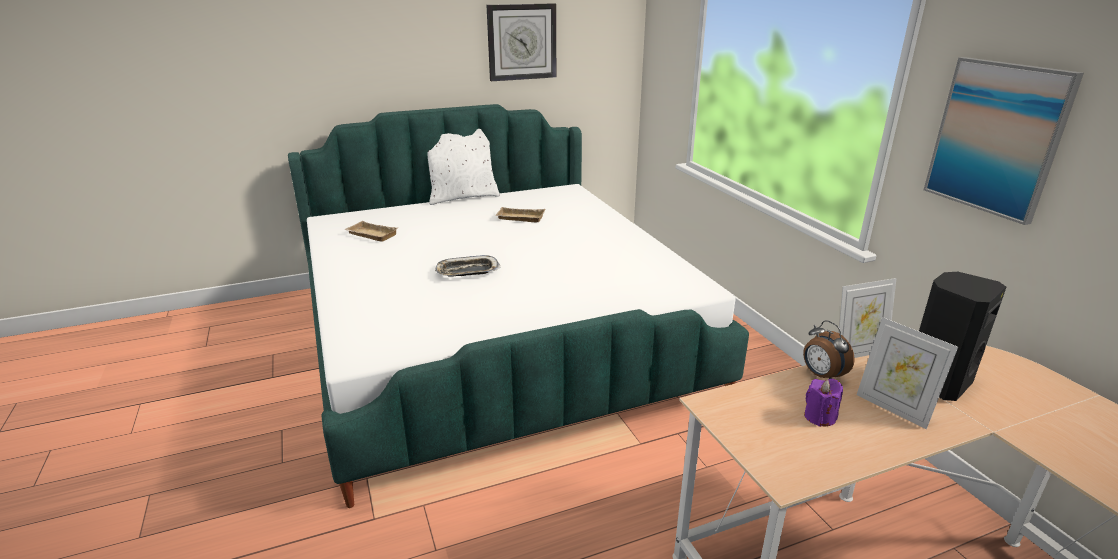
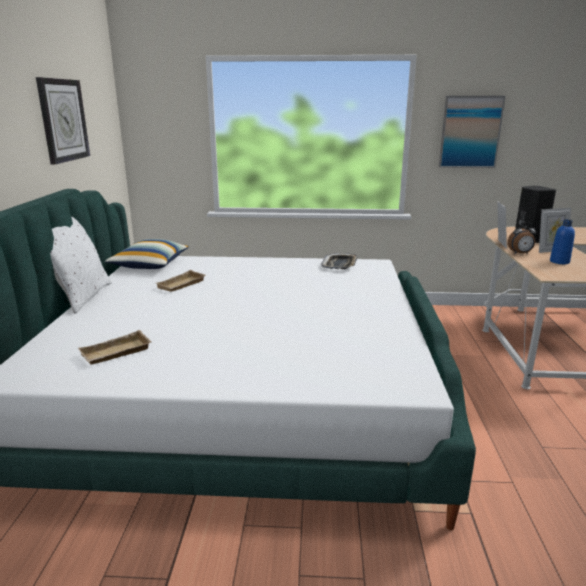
camera: 65 degrees left, 5 degrees down
(467, 271) = (275, 320): tray -> tray (340, 265)
(558, 195) = (149, 264): none -> pillow
(819, 417) = (559, 262): purple candle -> blue bottle

